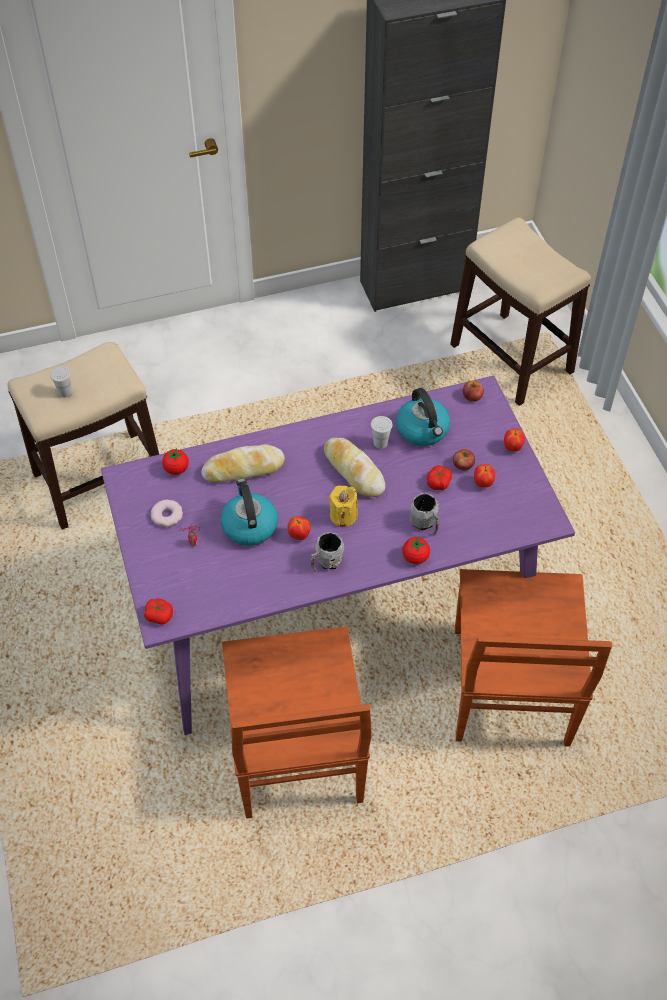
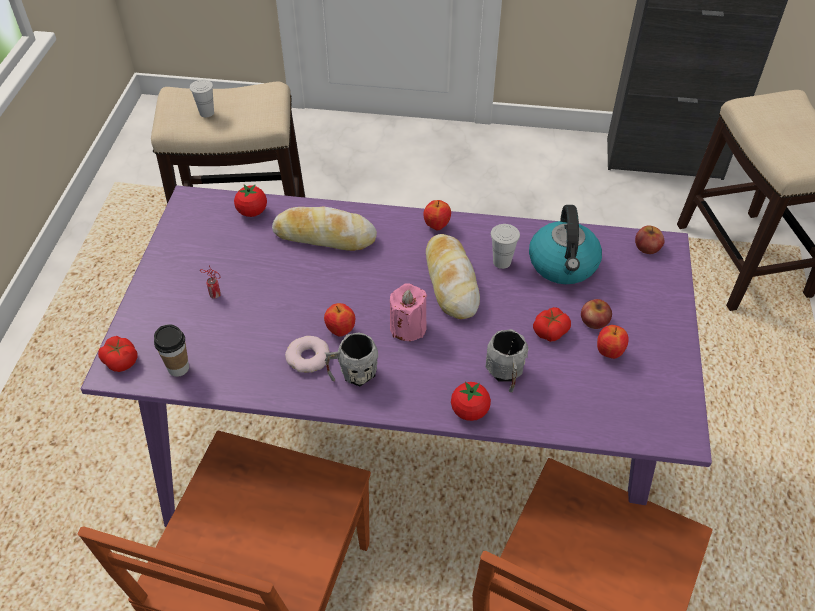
camera: 25 degrees right, 5 degrees down
(167, 515) = (208, 255): donut -> donut (308, 357)
(204, 604) = (178, 368): none -> cup
(249, 525) = (290, 298): kettle -> none
(343, 515) = (408, 327): yellow candle -> pink candle
(512, 448) = (671, 323): apple -> apple (436, 226)

